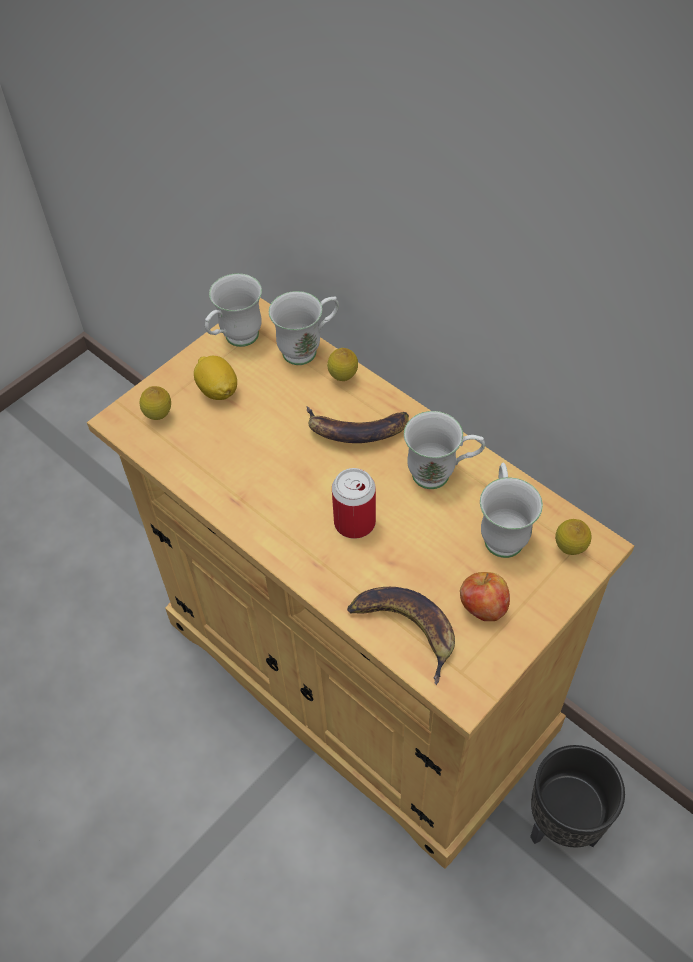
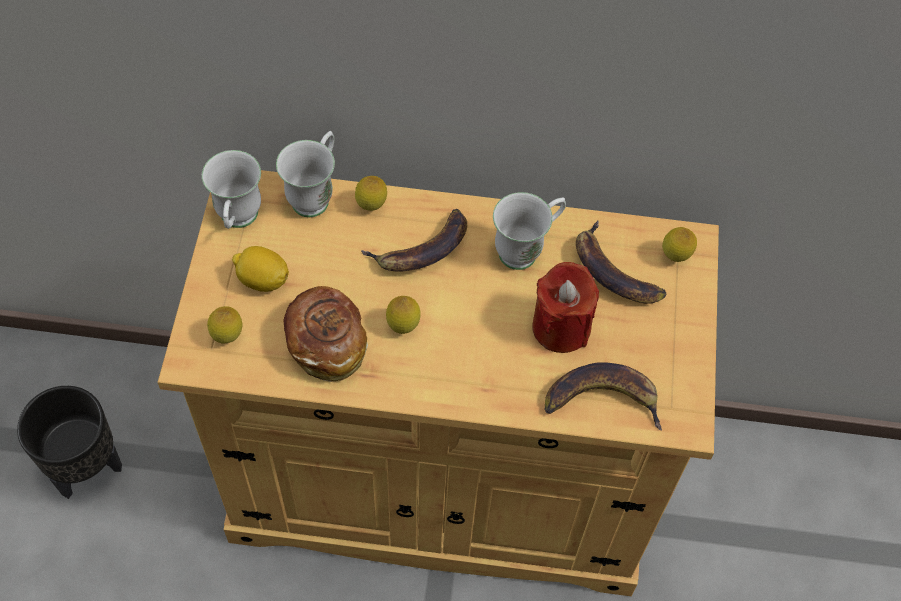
camera: 40 degrees left, 5 degrees up
(224, 461) = (326, 344): none -> bread
(292, 480) = (403, 326): none -> lemon
(354, 522) = (488, 333): can -> none
(419, 551) = (561, 327): none -> red candle
(483, 608) = (647, 345): apple -> none
(502, 532) = (613, 272): white mug -> banana
(562, 822) = (694, 496): black planter -> black planter (86, 467)

